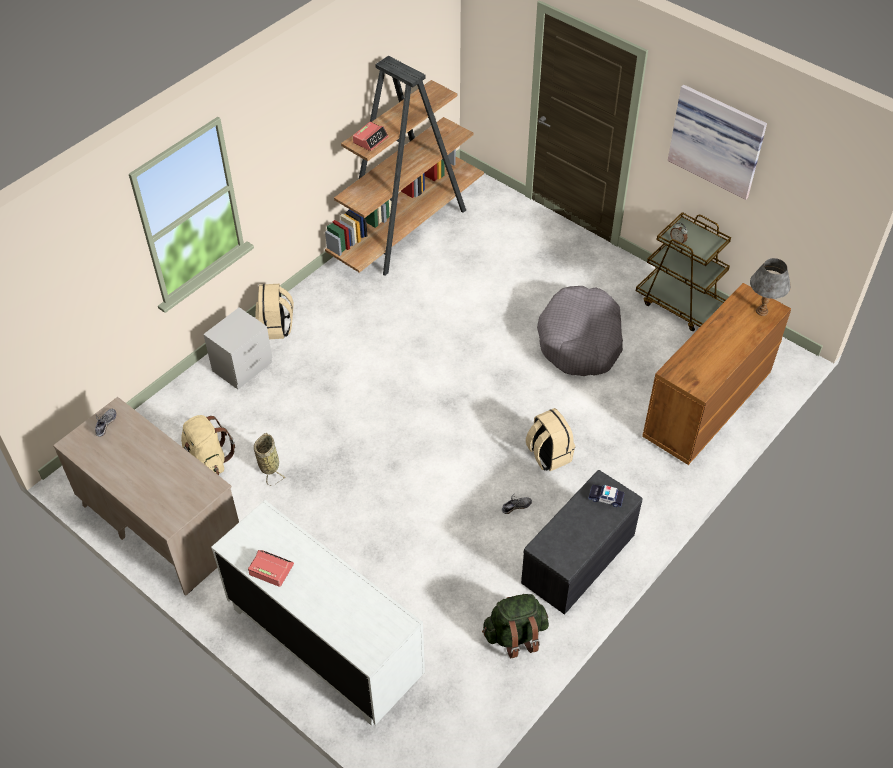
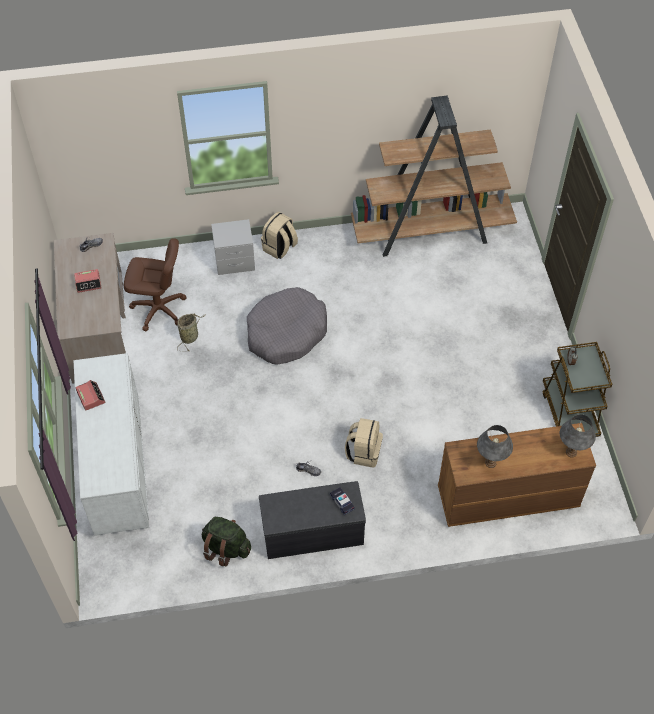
camera: 40 degrees right, 5 degrees up
(208, 461) = (159, 309): beige backpack -> brown office chair
(370, 140) = (400, 151): alarm clock -> alarm clock (88, 283)
(580, 341) = (468, 390): grey dog bed -> grey dog bed (286, 333)
(711, 363) = (491, 463): none -> grey table lamp
(718, 140) = (626, 301): picture -> none

